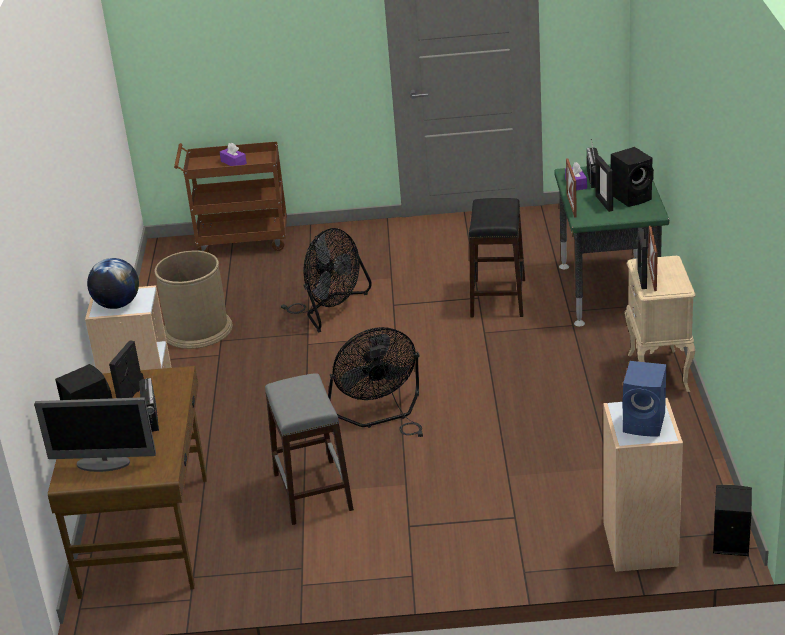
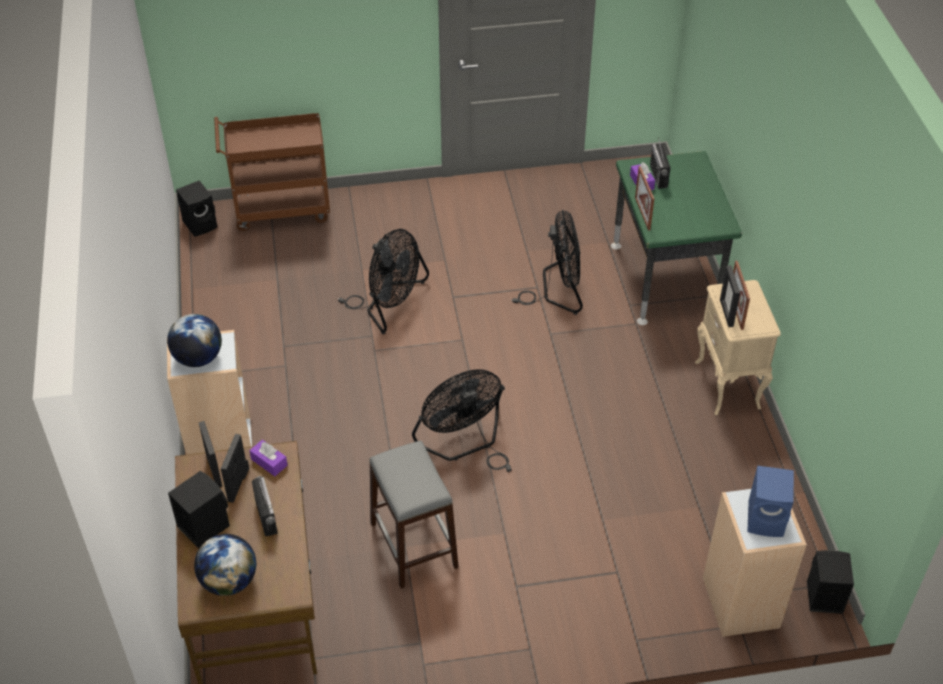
camera: 10 degrees left, 15 degrees up
(104, 463) = (229, 581): monitor -> globe
(197, 329) = (256, 331): brown trash can -> none
(233, 162) = (275, 138): purple tissue box -> purple tissue box (269, 462)
(497, 298) = (556, 288): black stool -> black fan
(605, 203) = (675, 210): picture frame -> picture frame (215, 471)
(632, 197) = (701, 202): black speaker -> black speaker (201, 224)

